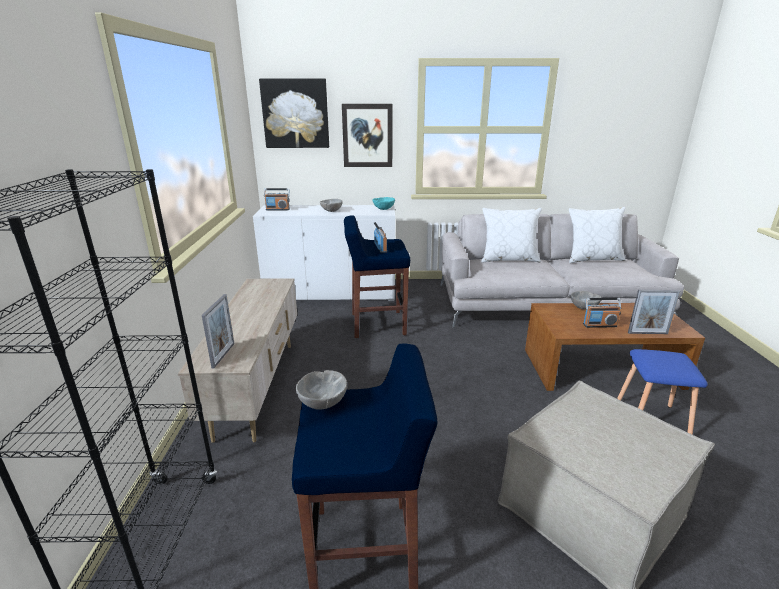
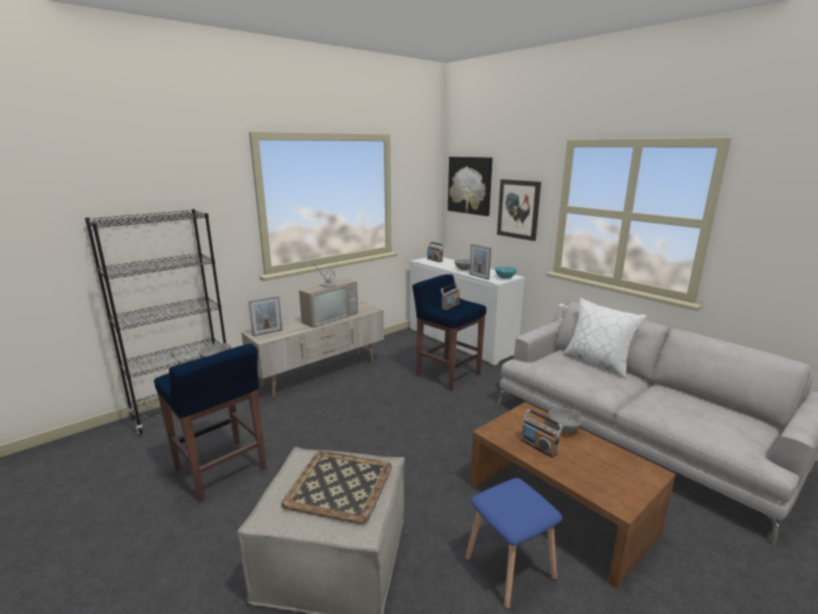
camera: 50 degrees right, 5 degrees down
(252, 307) = (328, 317): none -> television
(592, 259) = (706, 401): white pillow -> none
(609, 427) = (340, 484): none -> tray
(647, 333) = (569, 479): picture frame -> picture frame (479, 277)

